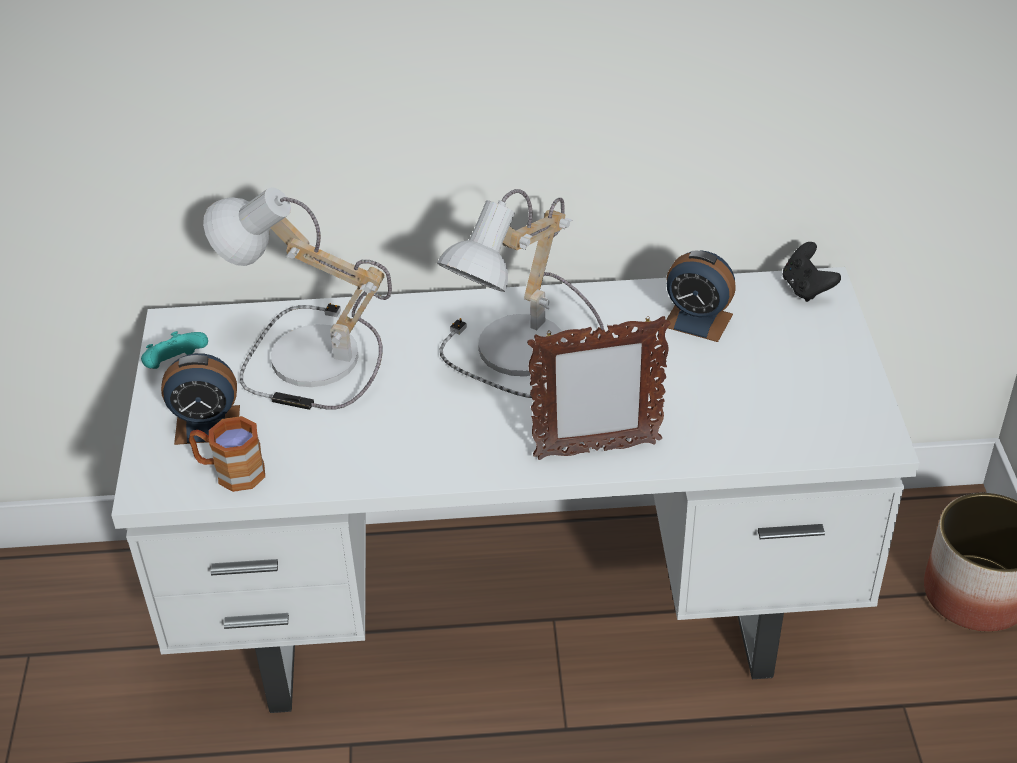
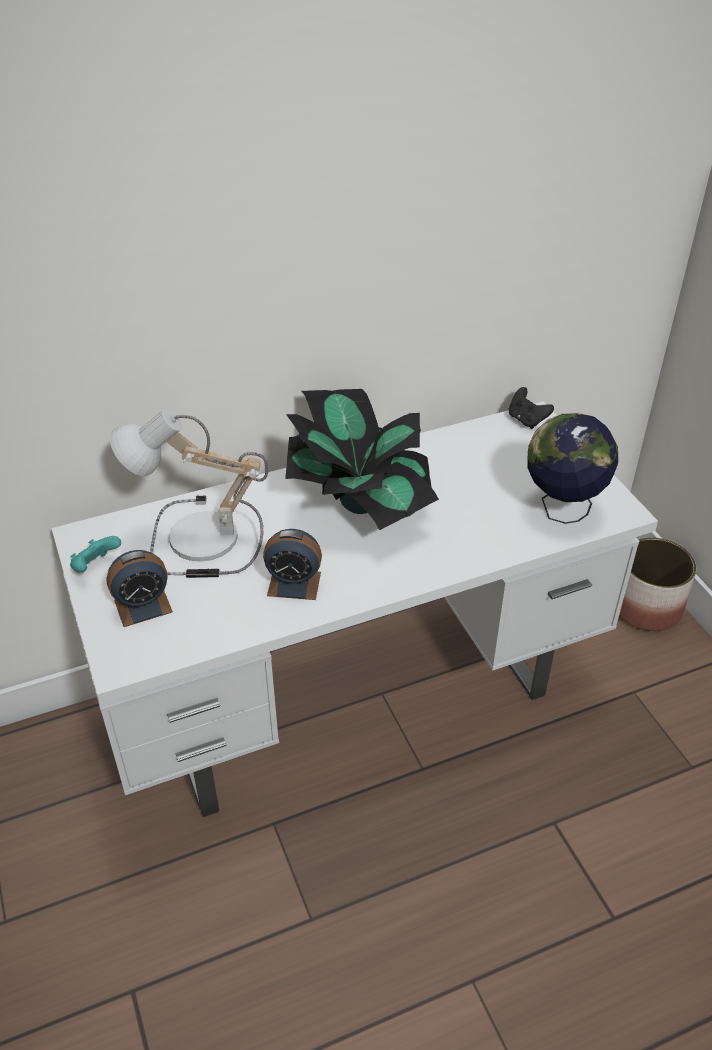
camera: 20 degrees left, 0 degrees up
(230, 472) = (179, 638): brown mug -> none
(526, 353) = (359, 502): table lamp -> potted plant
(596, 450) = (443, 560): picture frame -> none
(697, 320) = (466, 455): alarm clock -> alarm clock (294, 584)
(791, 418) = (562, 509): none -> globe

